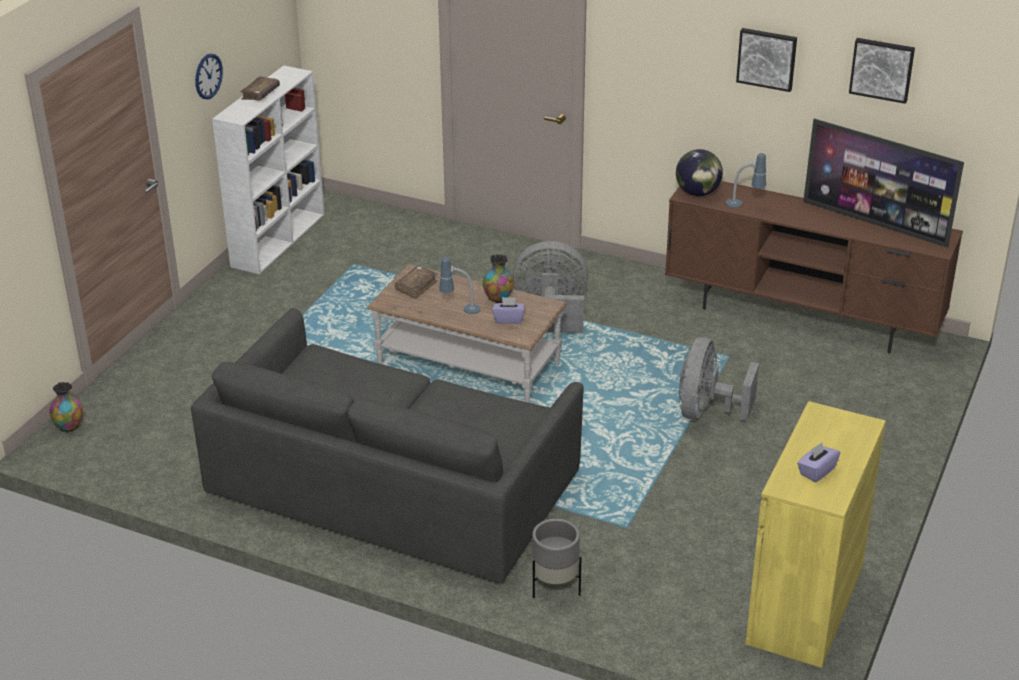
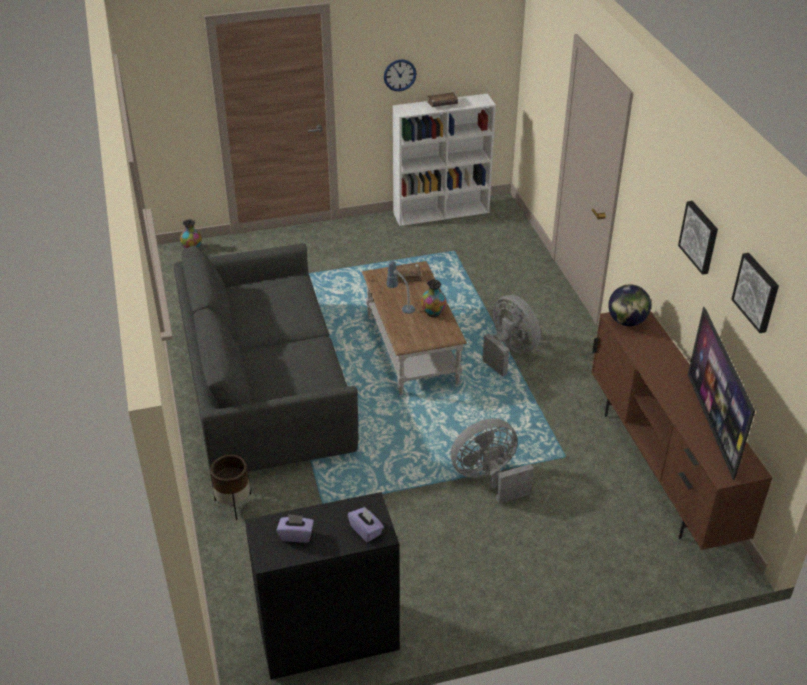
camera: 50 degrees right, 5 degrees up
(508, 319) = (416, 329): purple tissue box -> purple tissue box (366, 530)
(554, 587) = (234, 504): grey planter -> brown planter
(744, 206) = (640, 350): table lamp -> none
(805, 605) = (329, 637): yellow cabinet -> black cabinet

